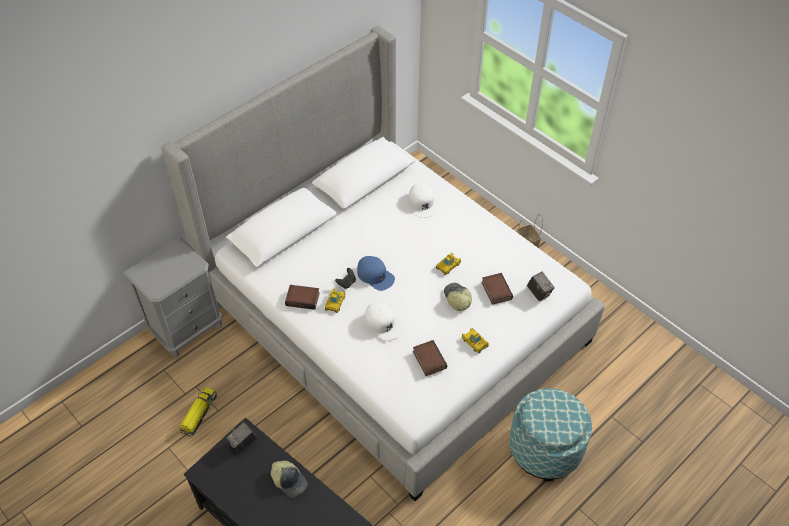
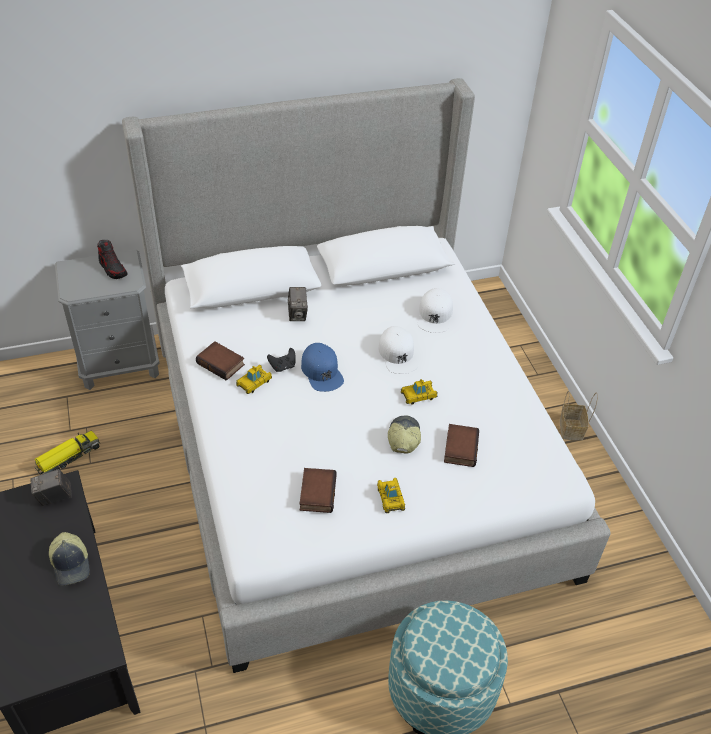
camera: 25 degrees right, 5 degrees down
(173, 259) = (113, 268): none -> shoe
(383, 324) = (291, 428): white cap -> white cap (398, 354)
(539, 293) = (515, 474): camera -> camera (297, 314)

